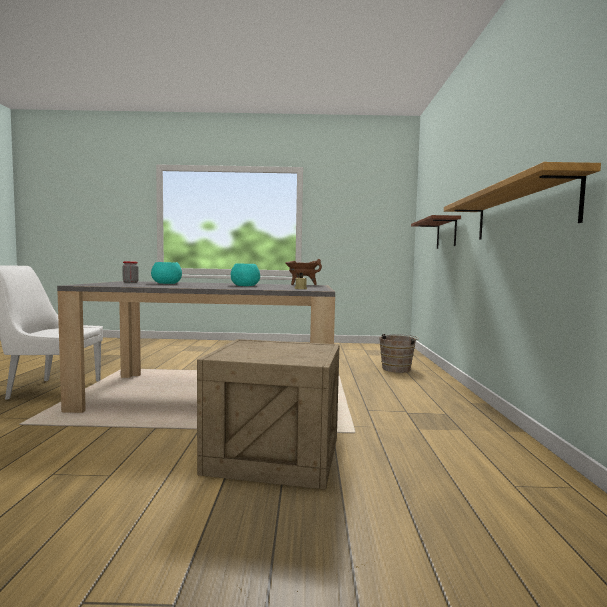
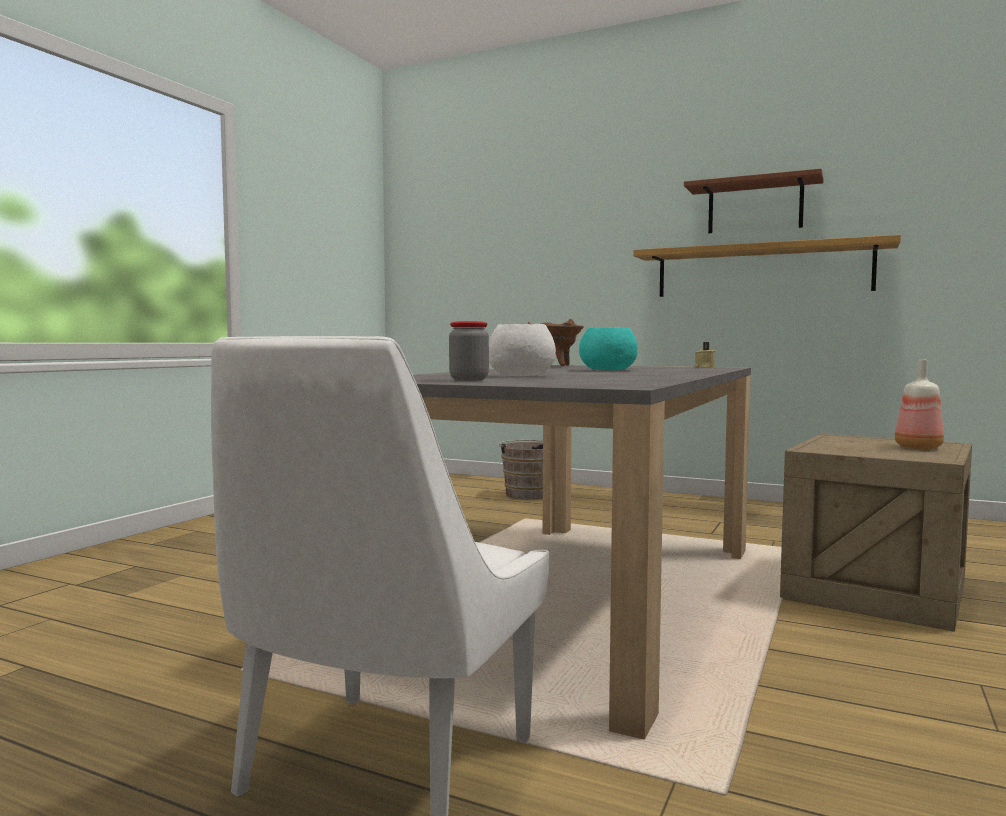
camera: 65 degrees left, 0 degrees up
(167, 283) = (521, 375): turquoise bowl -> white bowl
(281, 356) = (916, 447): none -> bottle
(446, 233) = (541, 283): brown shelf -> brown shelf (755, 207)

